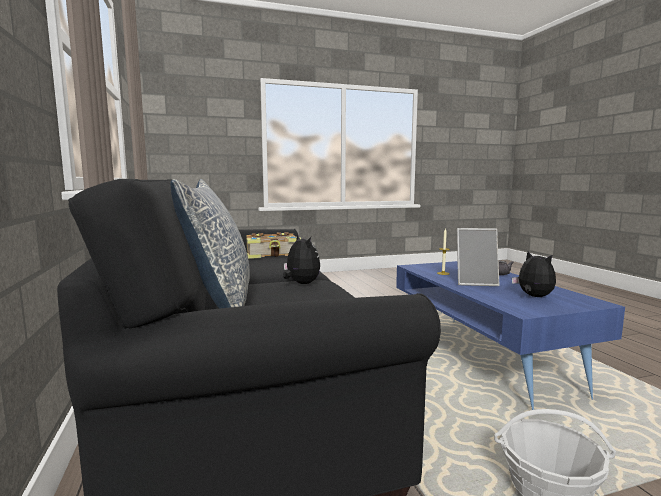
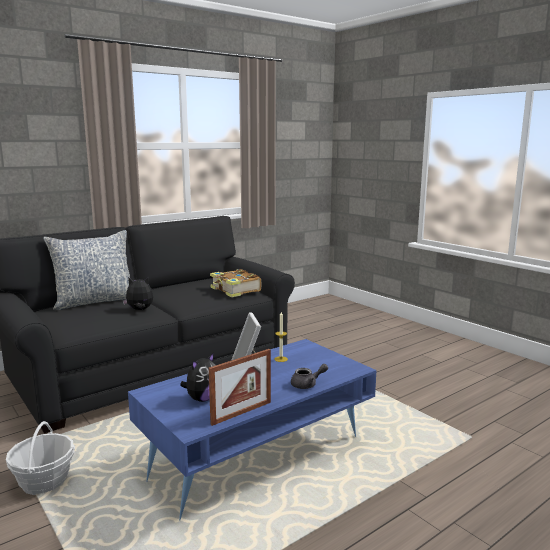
camera: 70 degrees right, 5 degrees up
(301, 284) = (140, 310): plush toy -> plush toy turned 135 degrees counterclockwise
(557, 289) = (241, 413): none -> picture frame

